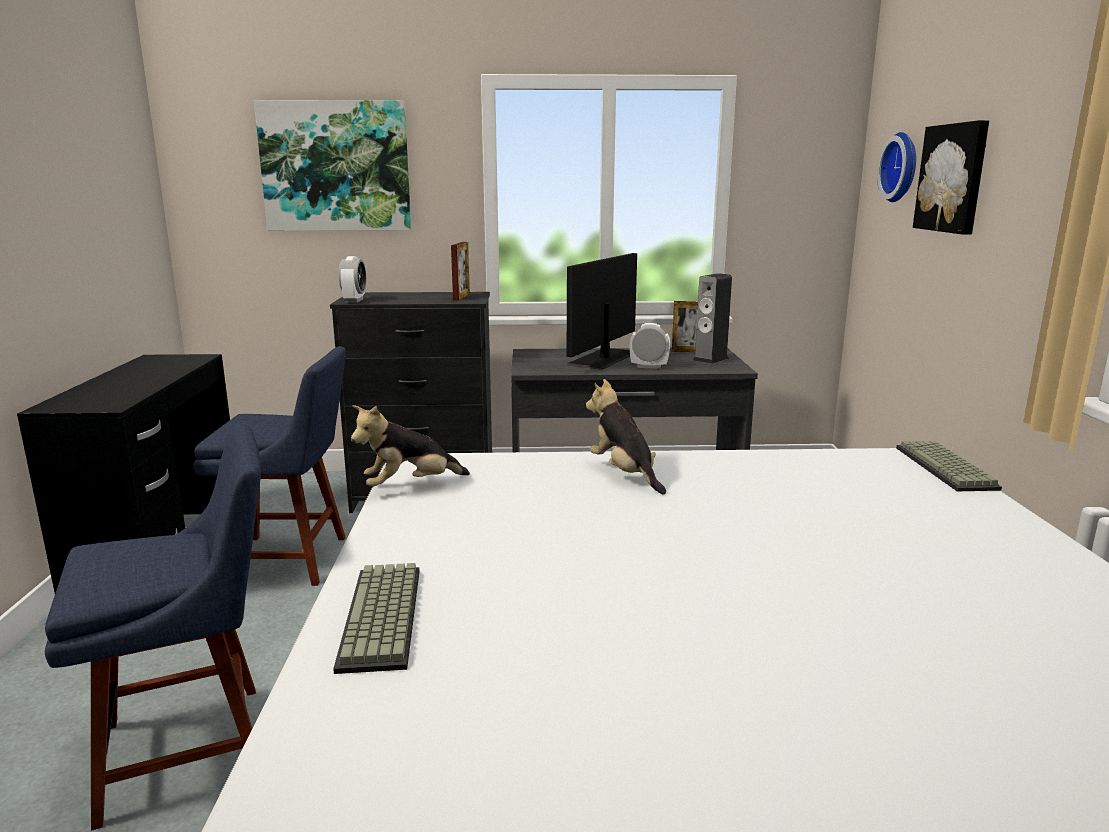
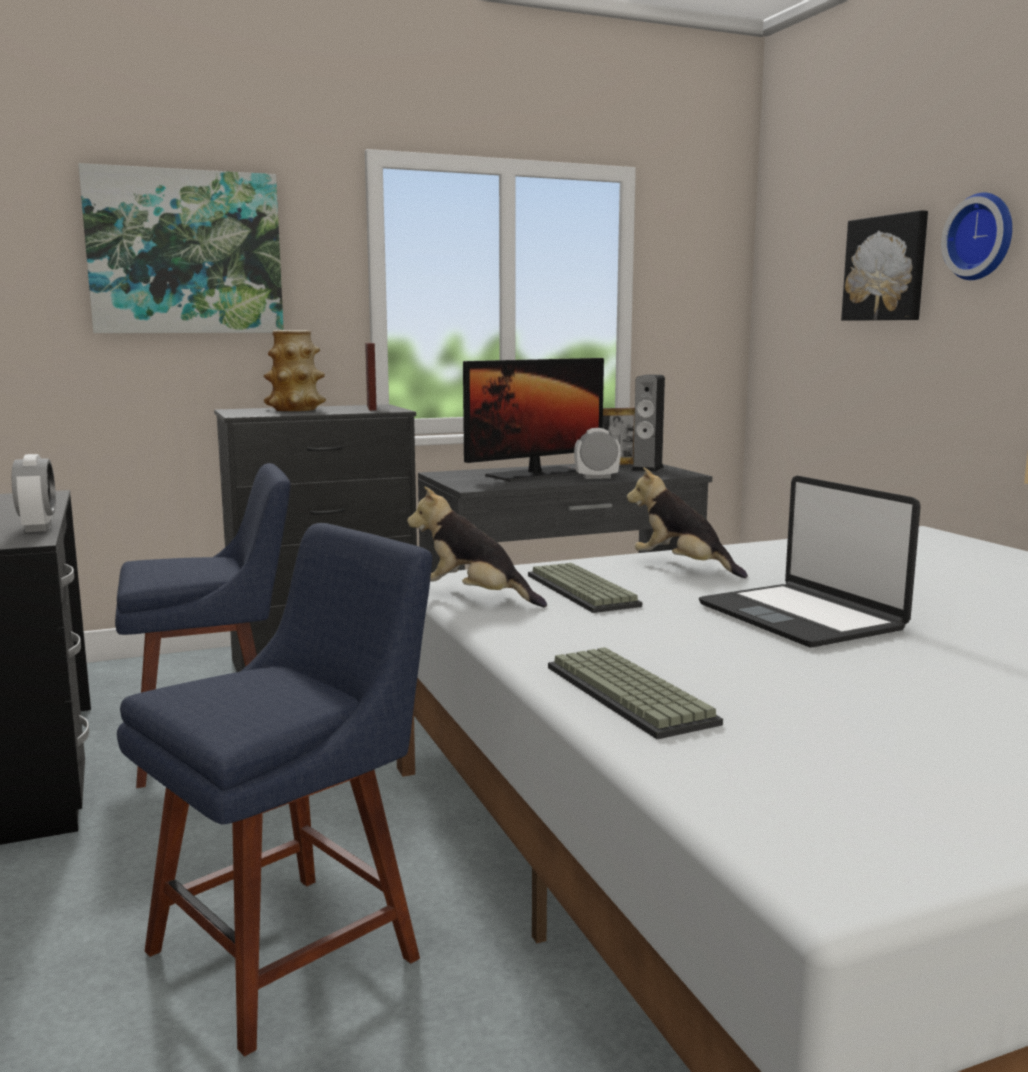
camera: 20 degrees left, 5 degrees down
(354, 300) = (247, 414): alarm clock -> alarm clock (38, 527)
(402, 296) = (295, 409): none -> vase
(410, 486) = (474, 598): plush toy -> plush toy turned 75 degrees clockwise
(603, 359) = (536, 474): monitor -> monitor turned 135 degrees counterclockwise
(649, 551) = (801, 617): none -> laptop
(902, 167) = (814, 263): wall clock -> wall clock (982, 237)
(947, 468) = (956, 537): keyboard -> keyboard (585, 590)

